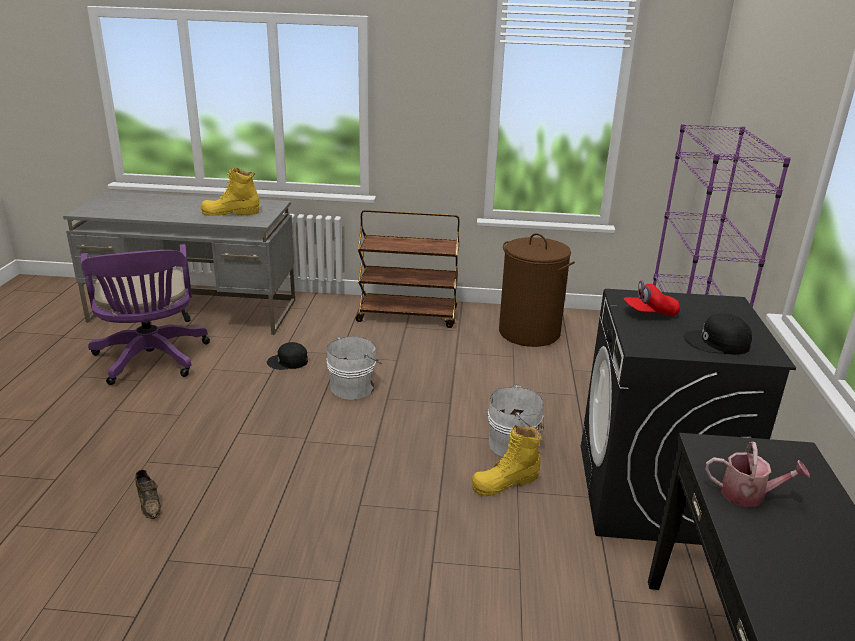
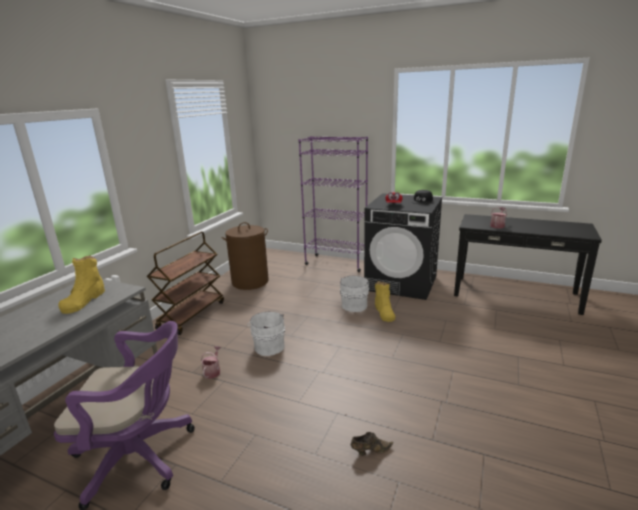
camera: 70 degrees left, 5 degrees down
(288, 362) = (213, 371): black cap -> watering can

